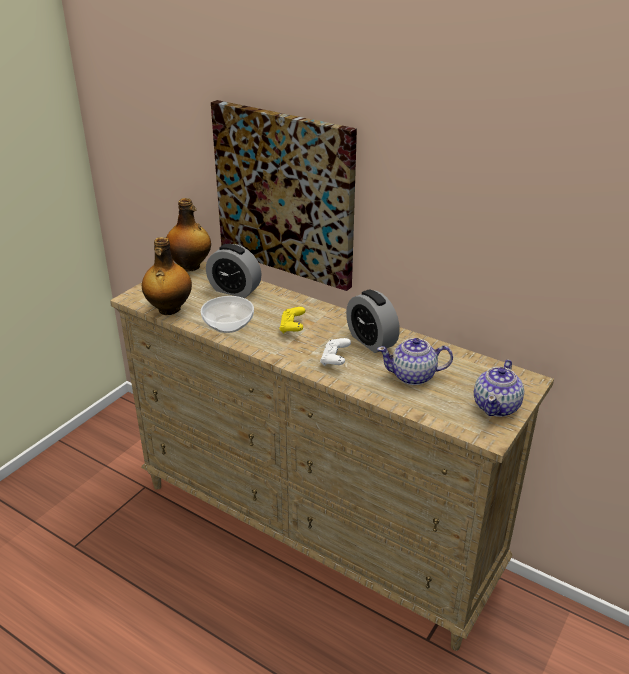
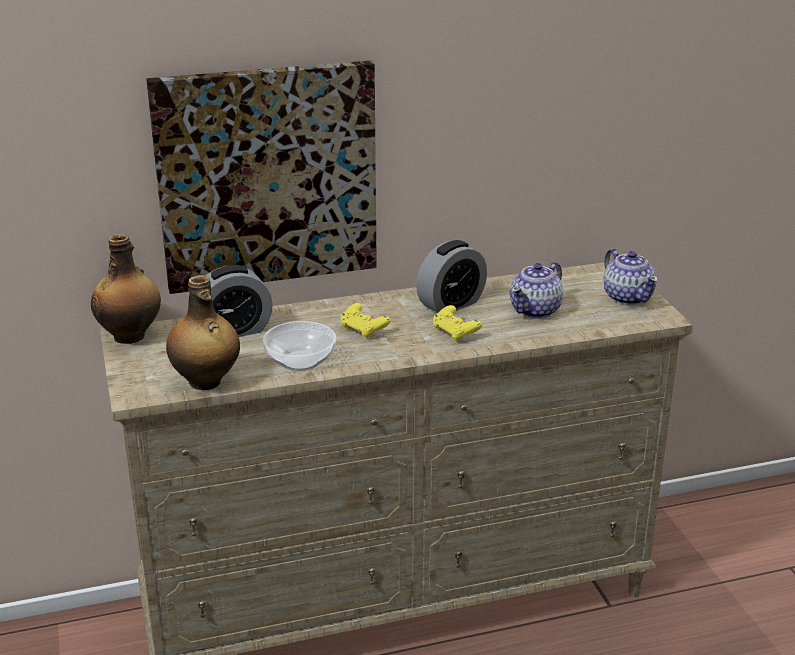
camera: 50 degrees left, 5 degrees down
(335, 360) = (455, 333): white game controller -> yellow game controller
(371, 341) = (451, 304): alarm clock -> alarm clock turned 45 degrees counterclockwise

